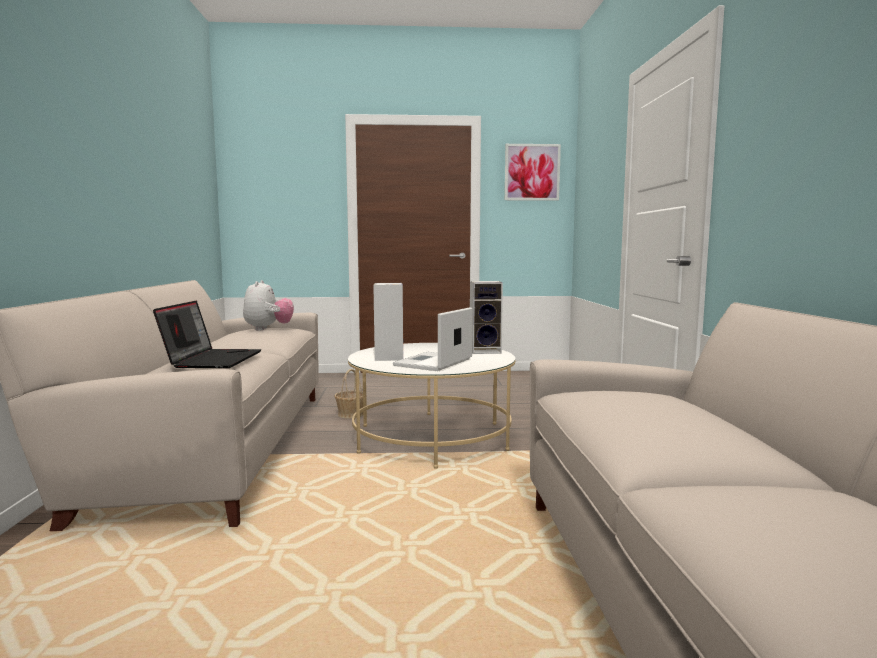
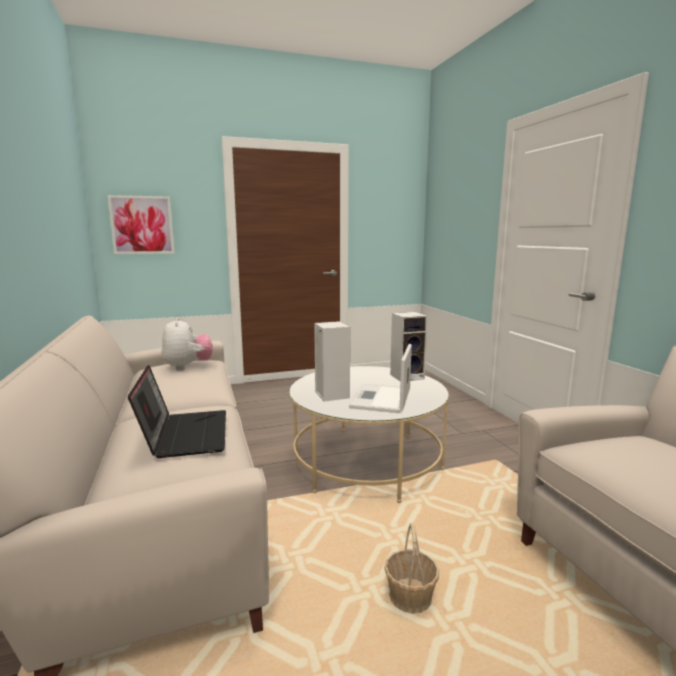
camera: 15 degrees left, 5 degrees up
(350, 414) = (271, 439): basket -> basket (410, 597)
(532, 172) = (391, 198): picture -> picture (142, 225)

